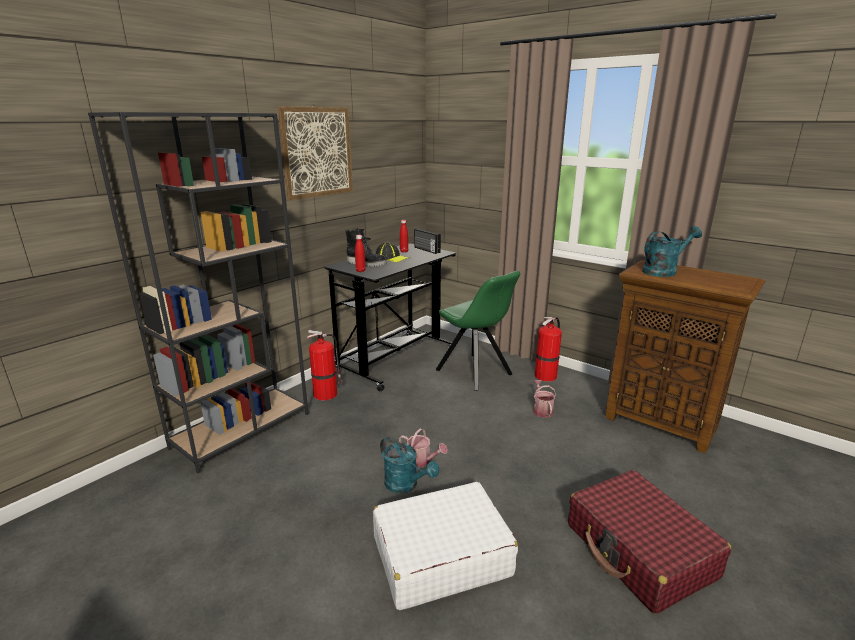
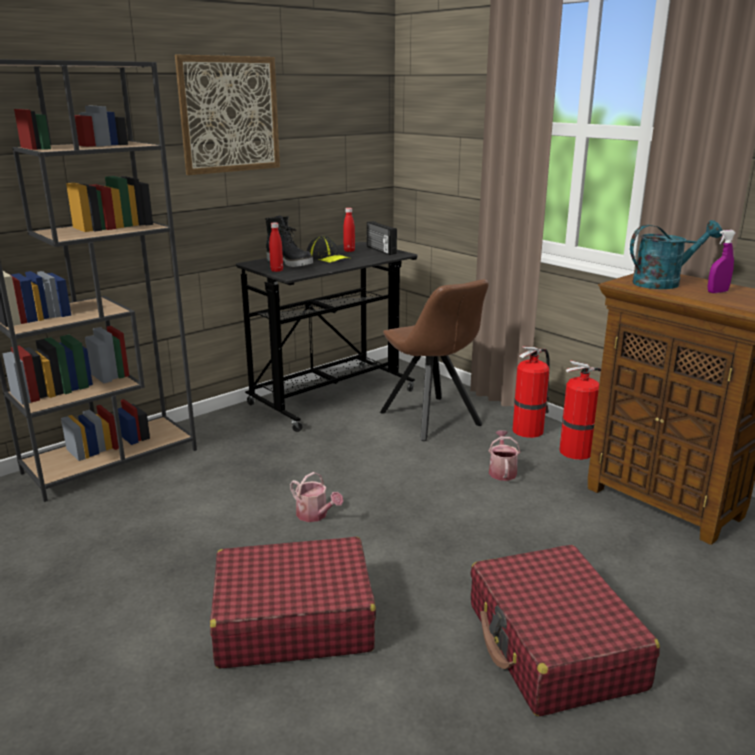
camera: 10 degrees right, 0 degrees up
(326, 394) = (228, 429): fire extinguisher -> fire extinguisher (577, 451)
(406, 485) = (284, 539): turquoise watering can -> none
(440, 556) = (293, 620): white suitcase -> red suitcase
(474, 372) = (431, 418): green chair -> brown chair
(705, 277) = (717, 292): none -> purple spray bottle

